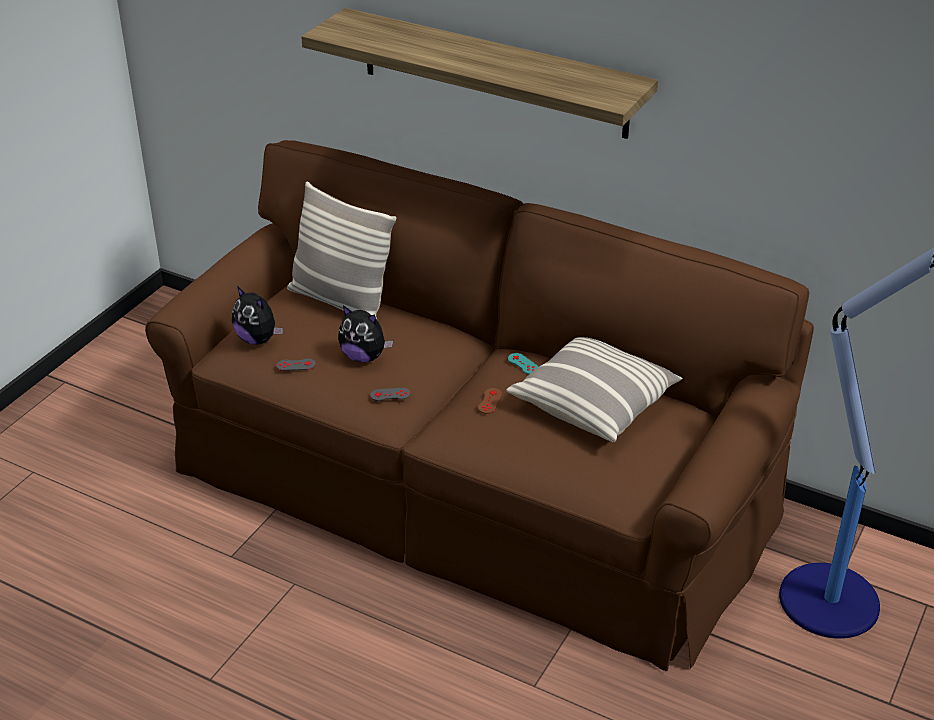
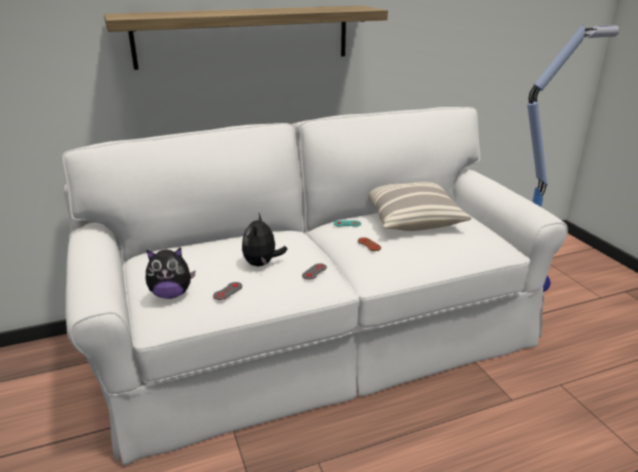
camera: 50 degrees left, 10 degrees down
(340, 301) = (188, 250): pillow -> none
(364, 357) = (262, 264): plush toy -> plush toy turned 120 degrees clockwise
(467, 486) = (319, 337): brown sofa -> white sofa

